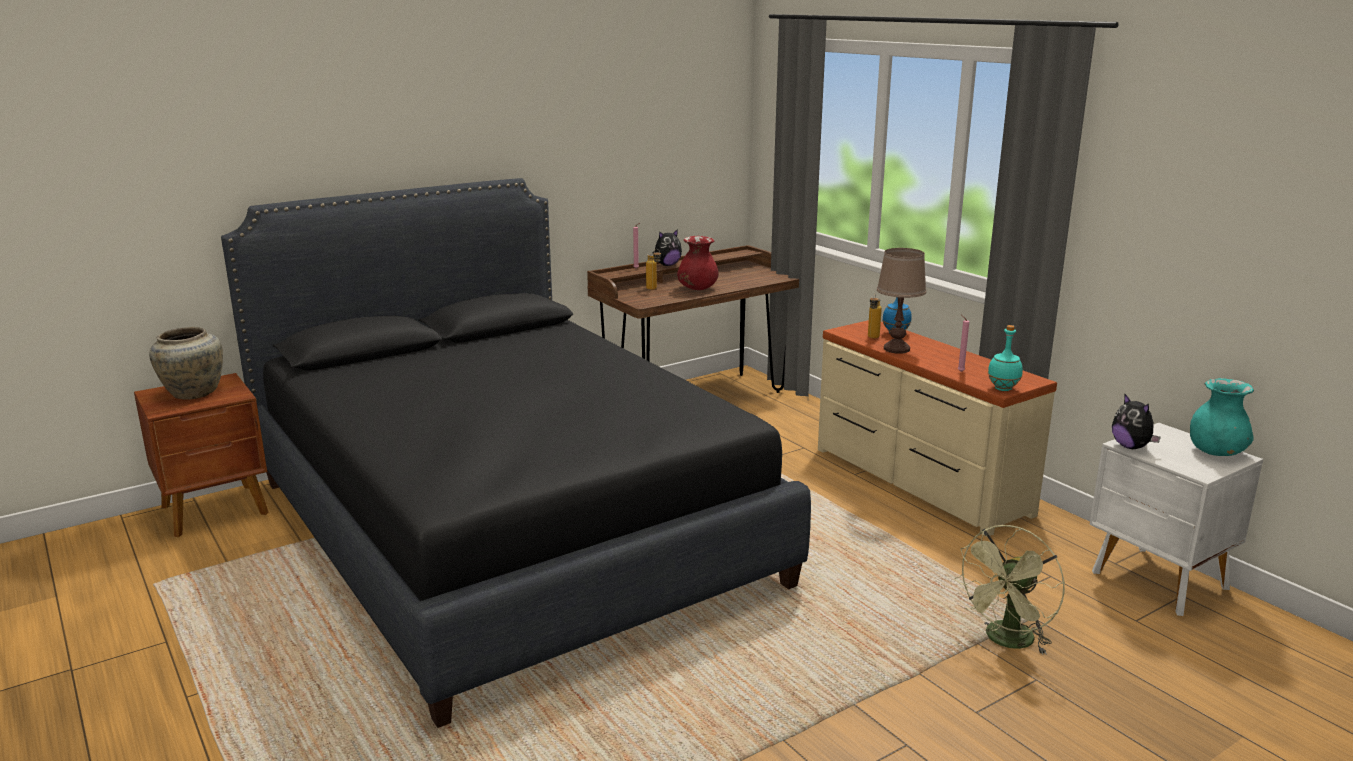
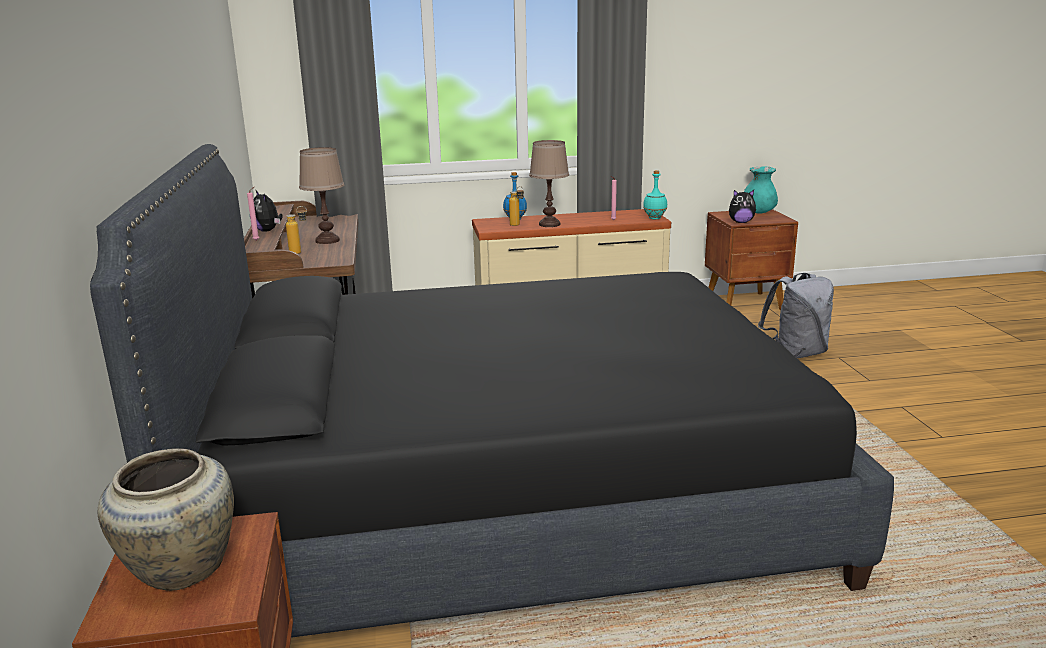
camera: 65 degrees left, 0 degrees up
(667, 265) = (268, 230): plush toy -> plush toy turned 150 degrees clockwise
(697, 289) = (328, 241): red vase -> brown table lamp
(1006, 641) = (796, 354): green fan -> grey backpack
(1159, 581) = (745, 304): white nightstand -> brown nightstand

